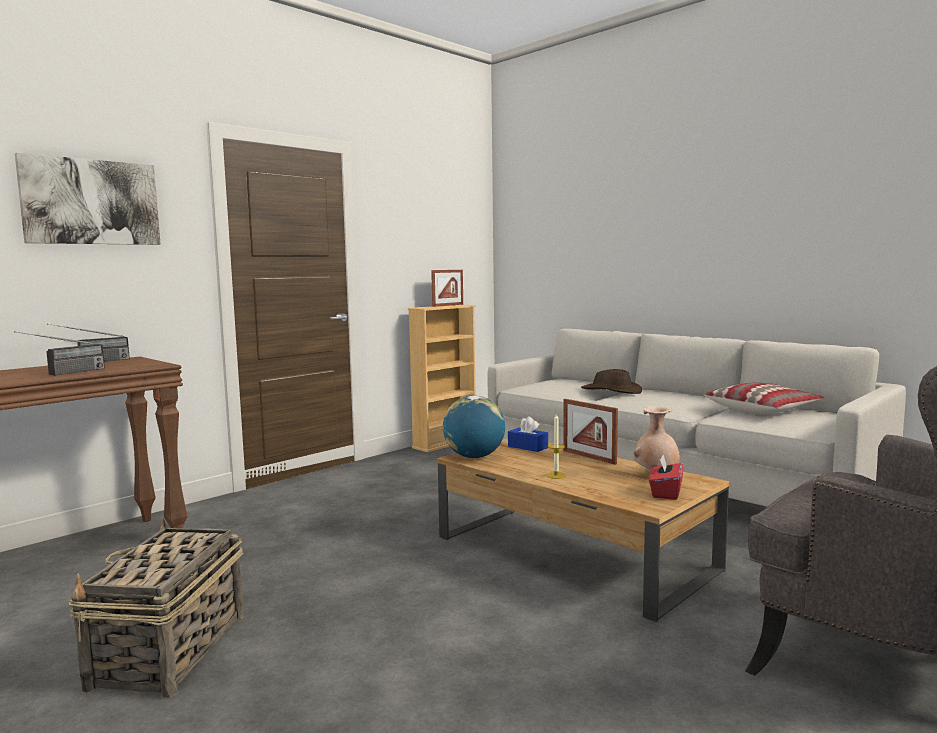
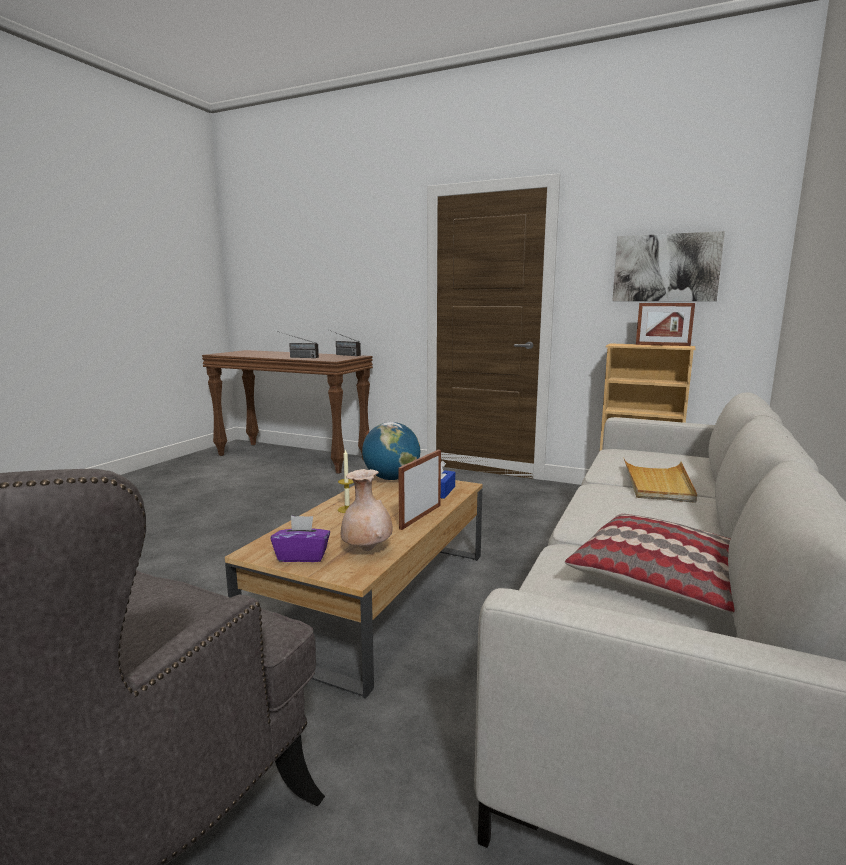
camera: 70 degrees right, 5 degrees up
(91, 202) = (355, 255): picture -> picture (666, 268)
(169, 651) = (203, 504): basket -> none
(611, 391) = (658, 483): brown hat -> beige tray
(665, 493) = (302, 556): red tissue box -> purple tissue box

